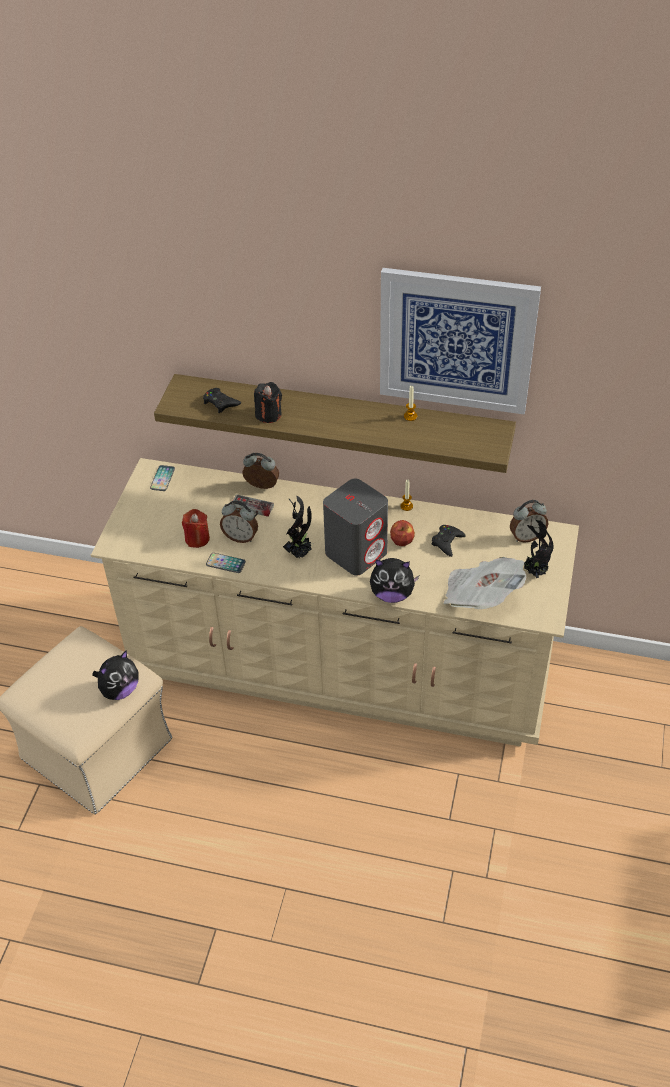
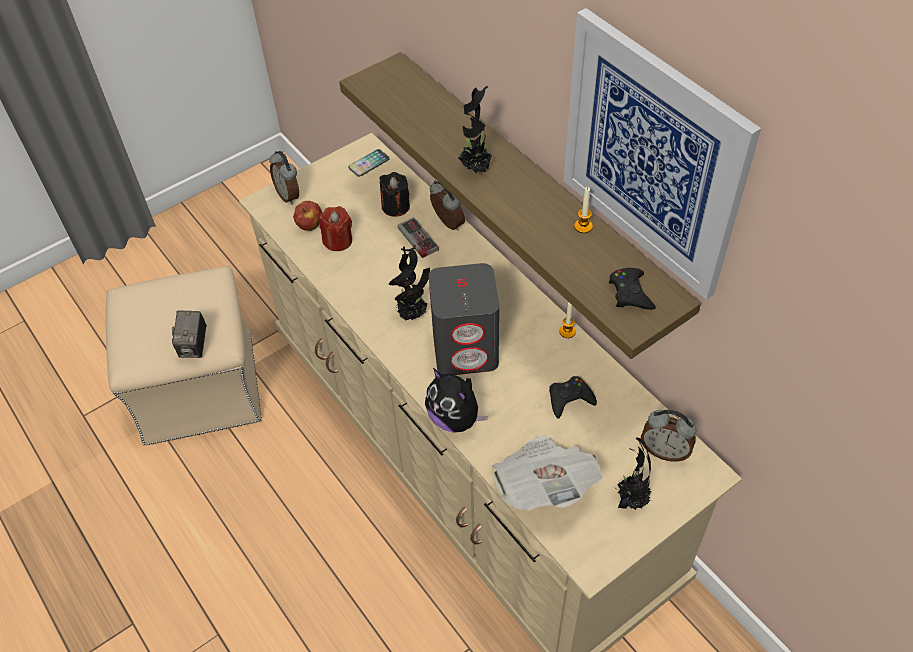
camera: 40 degrees right, 5 degrees up
(119, 690) = (194, 346): plush toy -> camera
(220, 403) = (408, 104): black game controller -> black game controller (630, 293)
(225, 563) = (336, 281): phone -> none
(241, 537) = (376, 263): alarm clock -> alarm clock (289, 195)
(268, 414) = (440, 141): black candle -> black candle (395, 206)
(310, 418) = (476, 169): none -> potted plant
(402, 540) = (524, 366): apple -> apple (310, 225)

